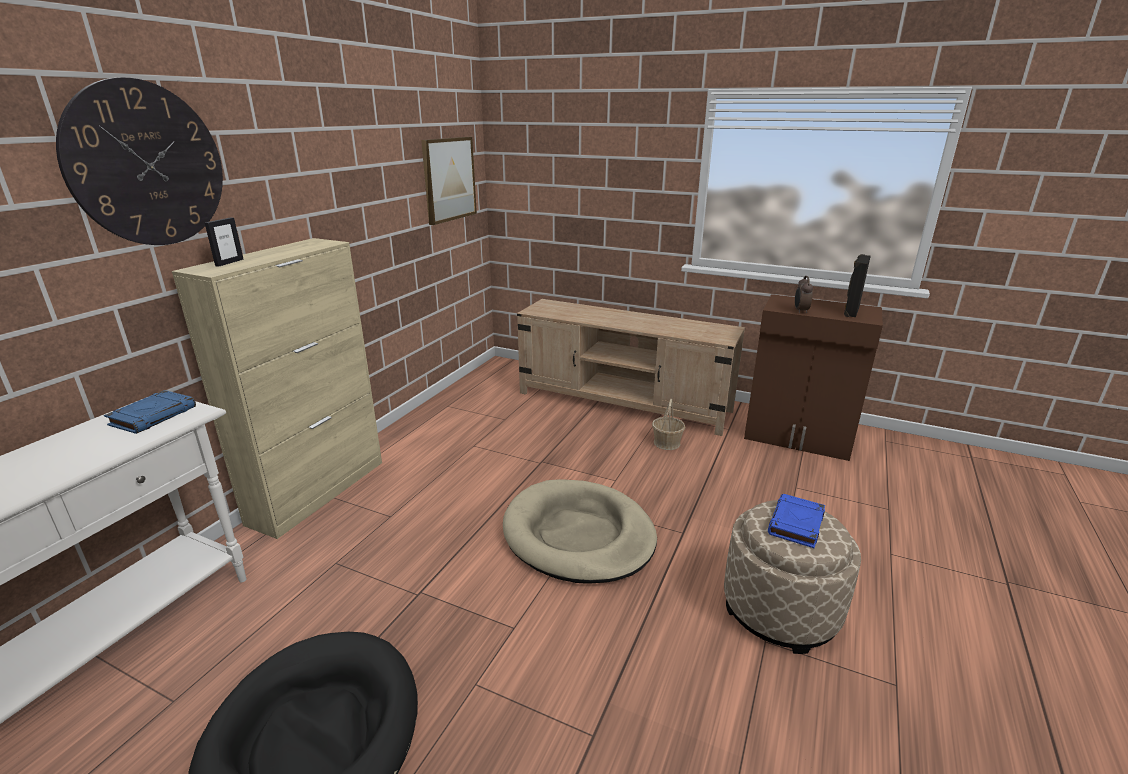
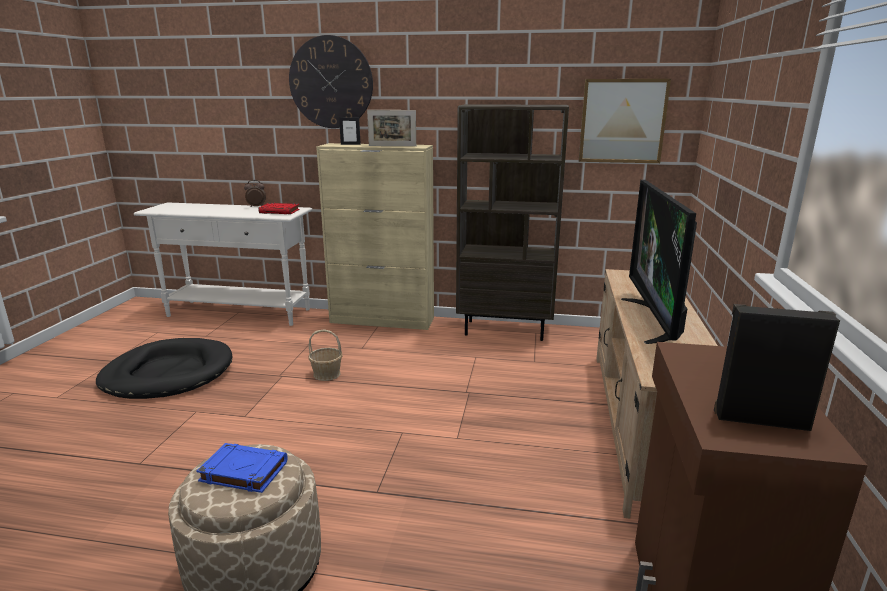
camera: 75 degrees right, 5 degrees down
(154, 416) = (280, 211): blue book -> red book
(297, 249) = (392, 146): none -> picture frame
(427, 419) = (505, 330): none -> brown bookcase
(578, 535) = (357, 428): beige dog bed -> none
(636, 322) = (655, 320): none -> television
(667, 443) = (564, 467): basket -> basket (327, 374)
(800, 311) = (689, 369): alarm clock -> alarm clock (256, 207)

